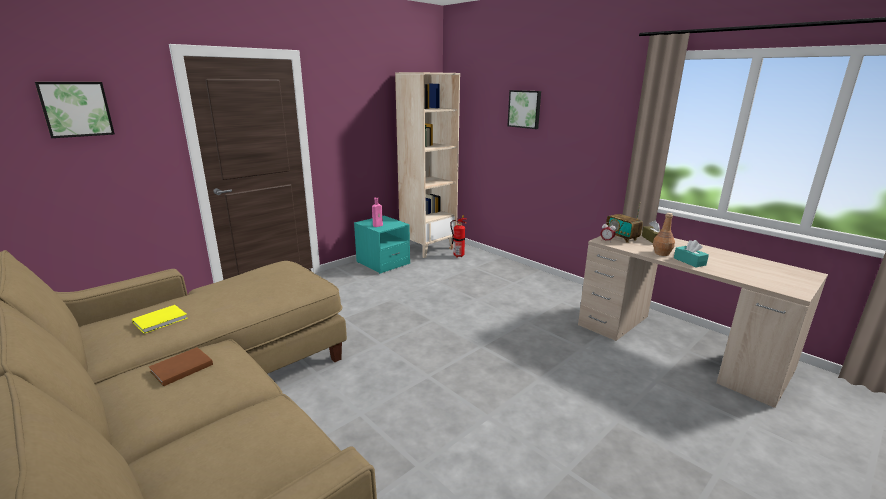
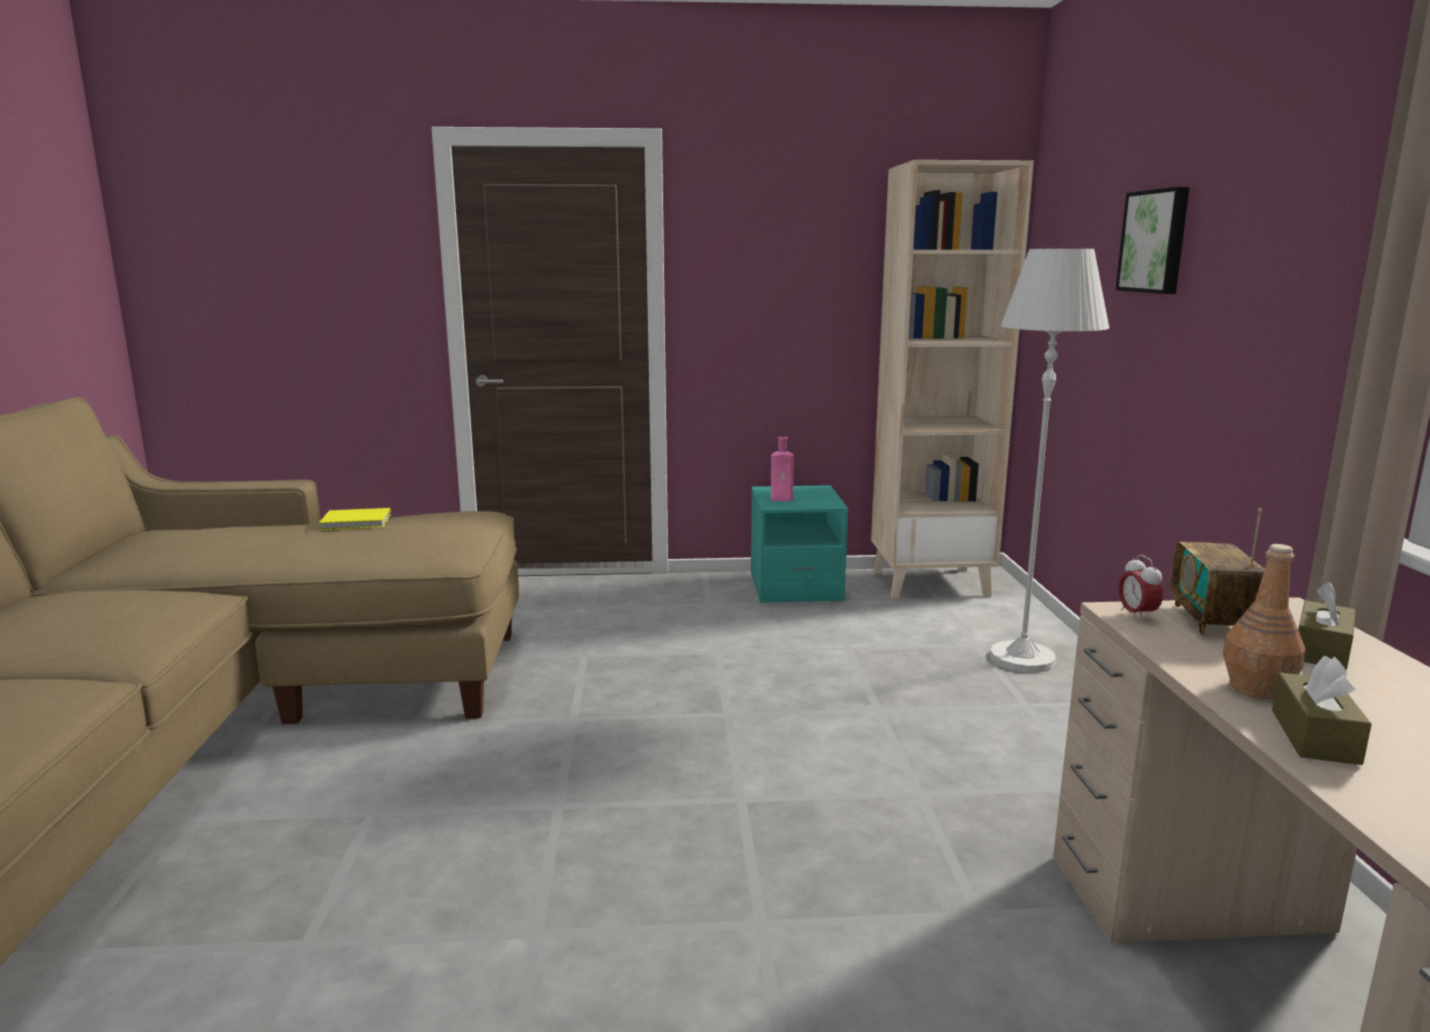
camera: 40 degrees right, 5 degrees down
(76, 109) = (295, 229): picture -> none
(162, 320) = (199, 542): yellow book -> yellow book (358, 522)
(180, 368) = (105, 602): brown book -> none
(457, 256) = (973, 613): fire extinguisher -> none
(492, 267) = (1022, 659): none -> white floor lamp
(689, 261) = (1314, 736): turquoise tissue box -> brown tissue box

